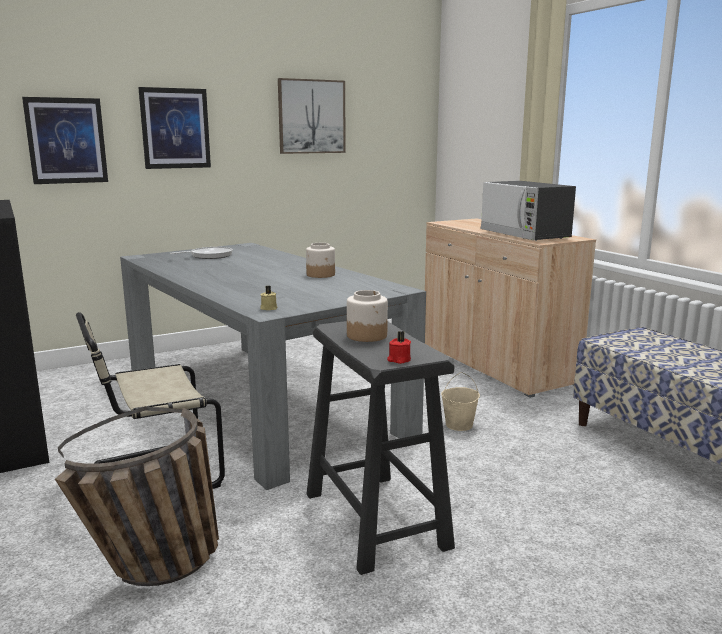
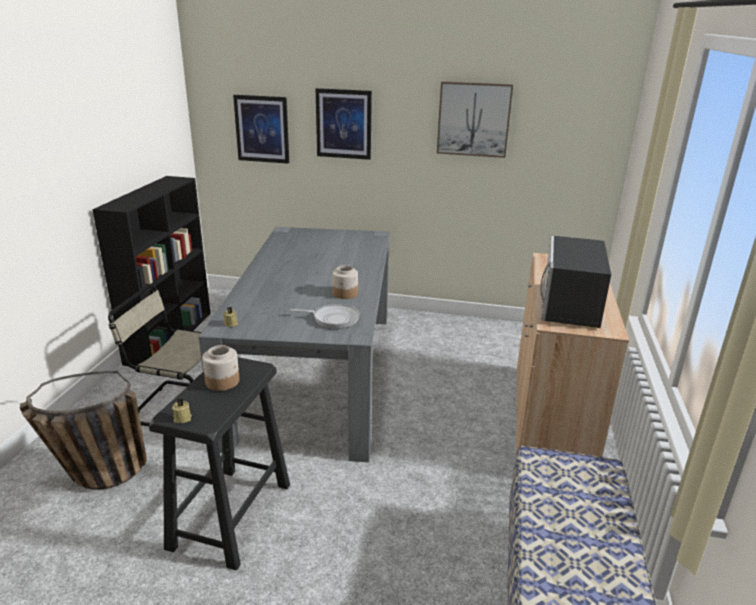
camera: 40 degrees right, 10 degrees up
(209, 256) = (326, 242): frying pan -> frying pan (333, 319)
(399, 360) = (182, 418): red candle -> beige candle
(458, 425) = (411, 467): beige bucket -> none

